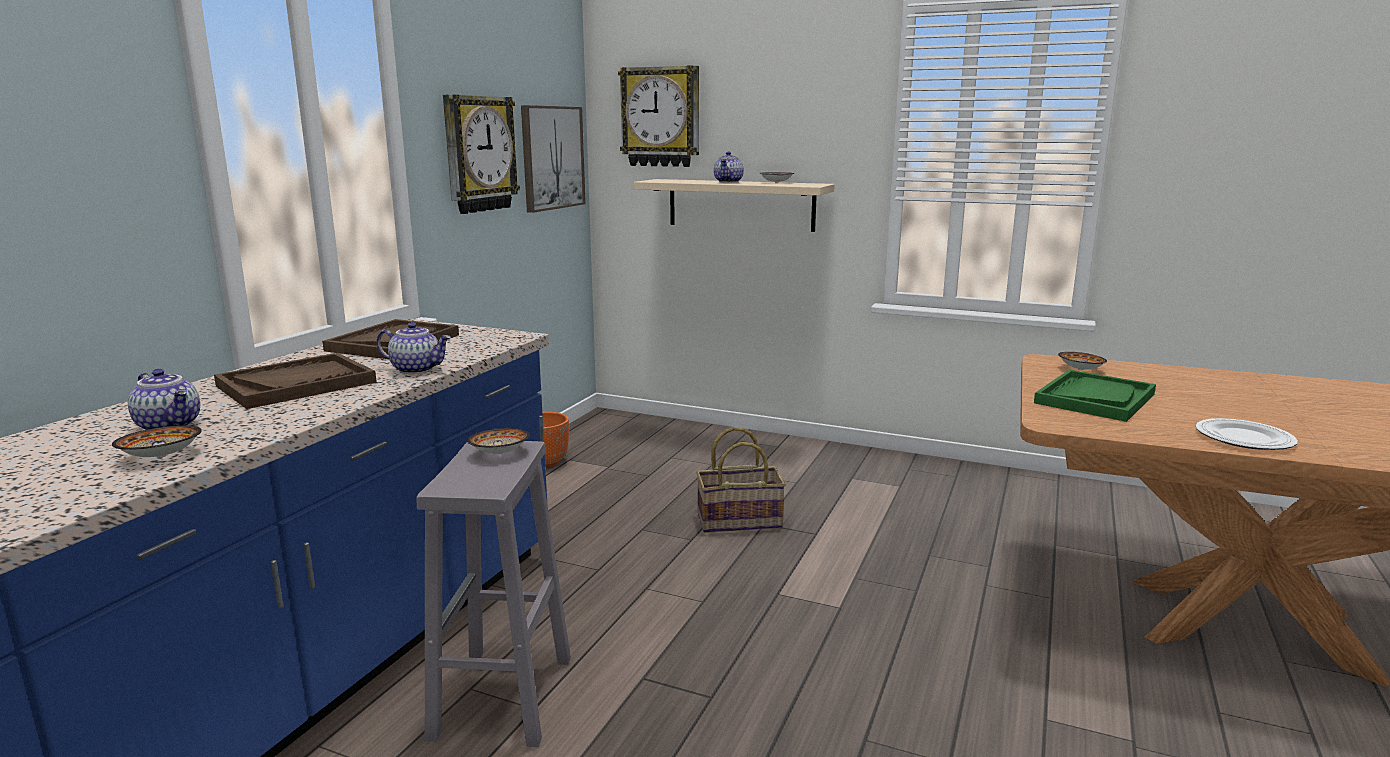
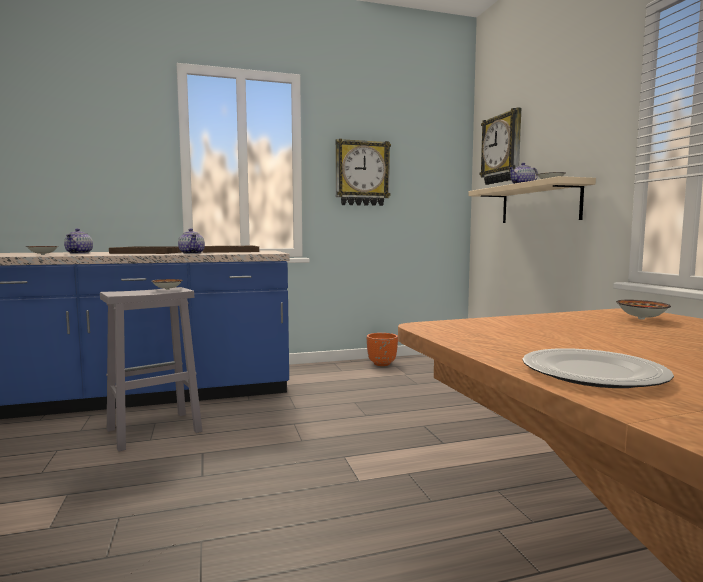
camera: 50 degrees right, 10 degrees down
(552, 157) = (431, 180): picture -> none
(739, 520) = (414, 418): basket -> none
(1094, 398) = (554, 328): green tray -> none

